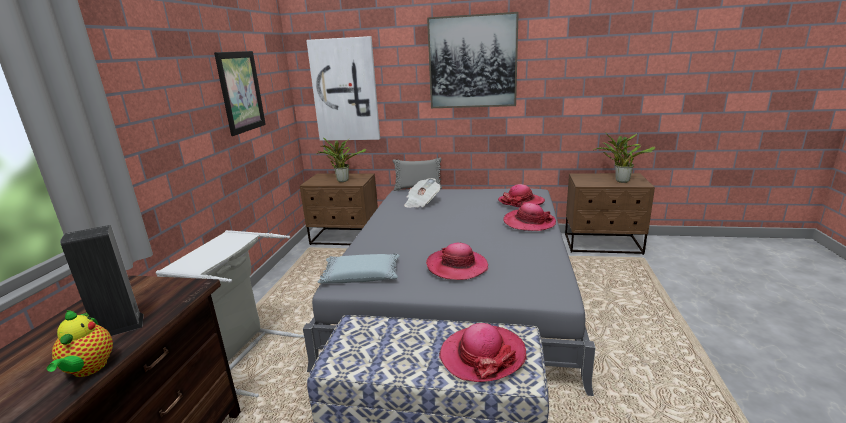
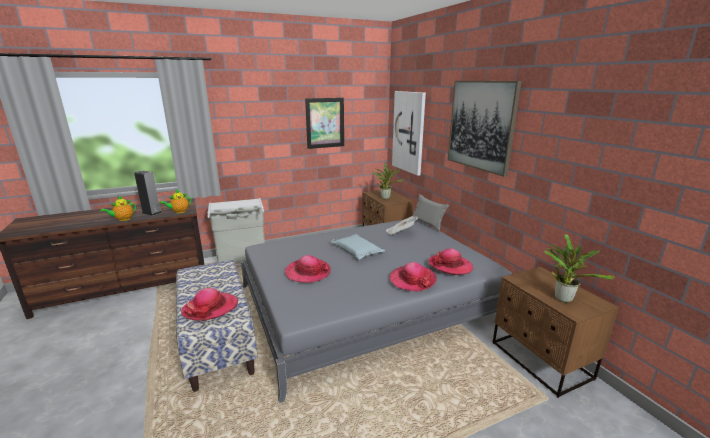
camera: 55 degrees right, 0 degrees up
(179, 295) = (179, 212): none -> teapot
(361, 274) = (277, 248): blue pillow -> blue pillow (357, 250)

